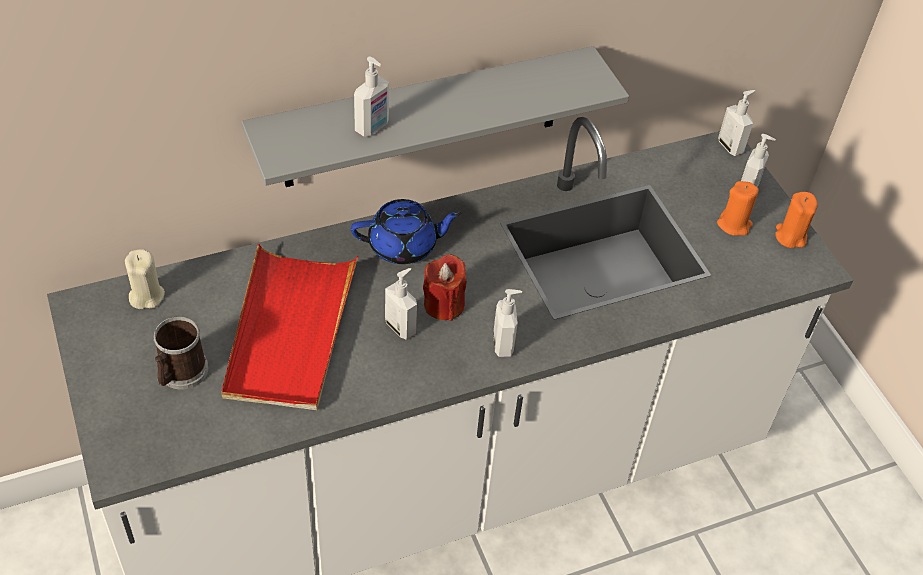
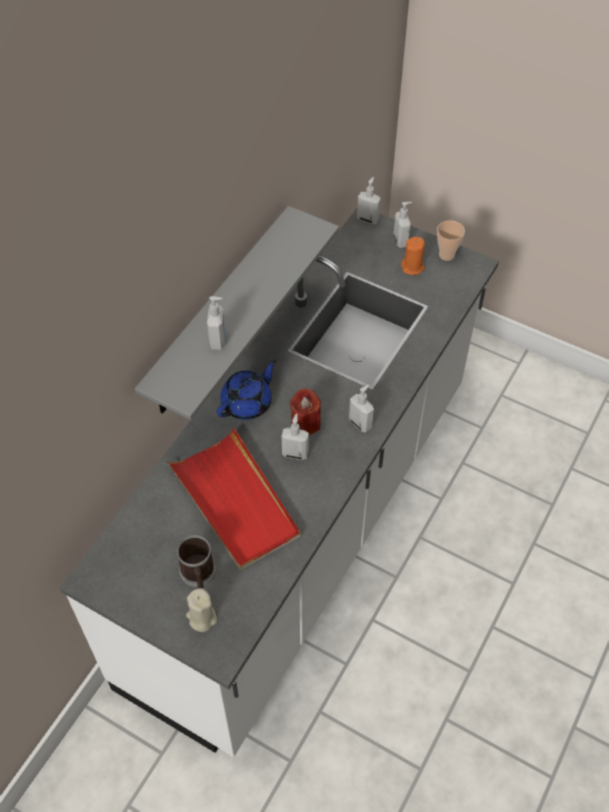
camera: 35 degrees left, 5 degrees up
(146, 296) = (125, 543): beige candle -> beige candle (201, 618)
(790, 236) = (446, 255): orange candle -> cup

